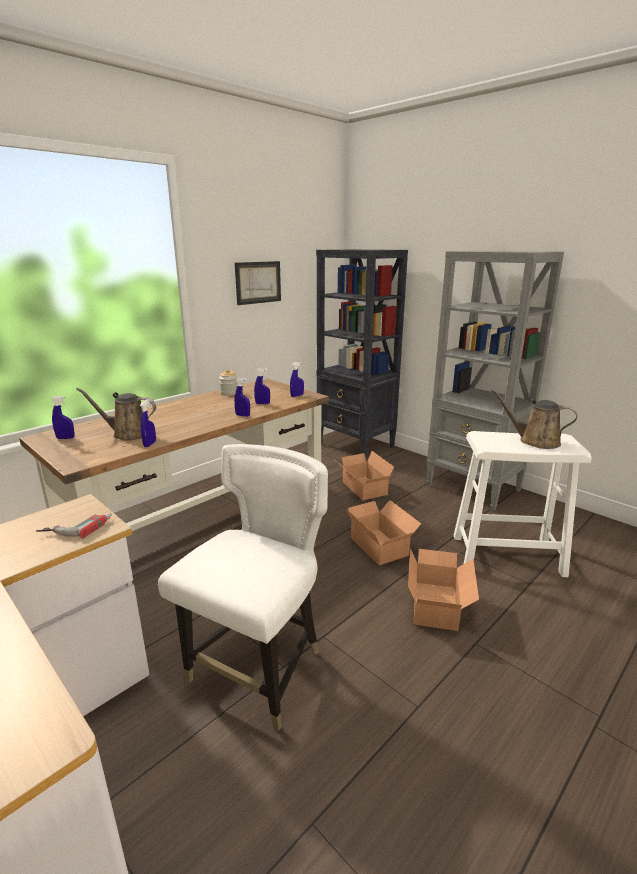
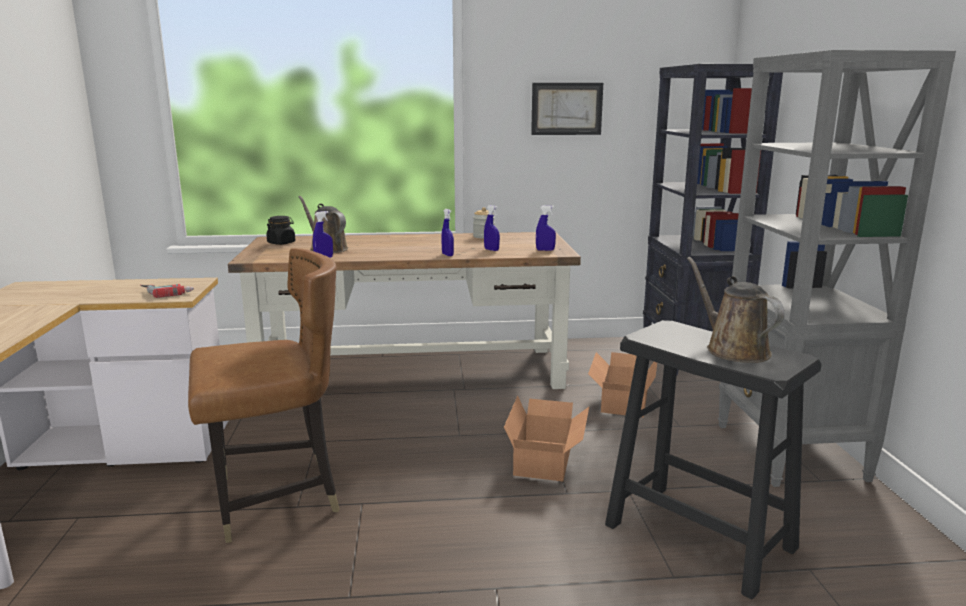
camera: 40 degrees right, 5 degrees down
(65, 438) = (281, 243): blue spray bottle -> black jar
(258, 670) = (277, 498): white chair -> brown chair
(438, 604) = (516, 536): cardboard box -> none
(507, 555) = (700, 537): white stool -> black stool

